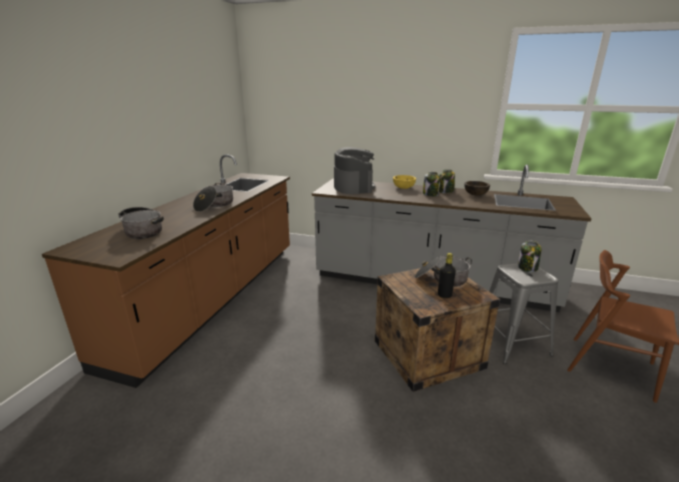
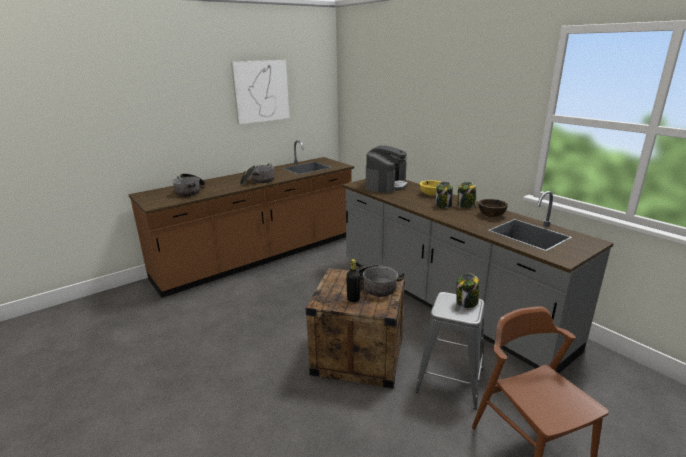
camera: 35 degrees right, 0 degrees up
(181, 96) = (261, 91): none -> picture

